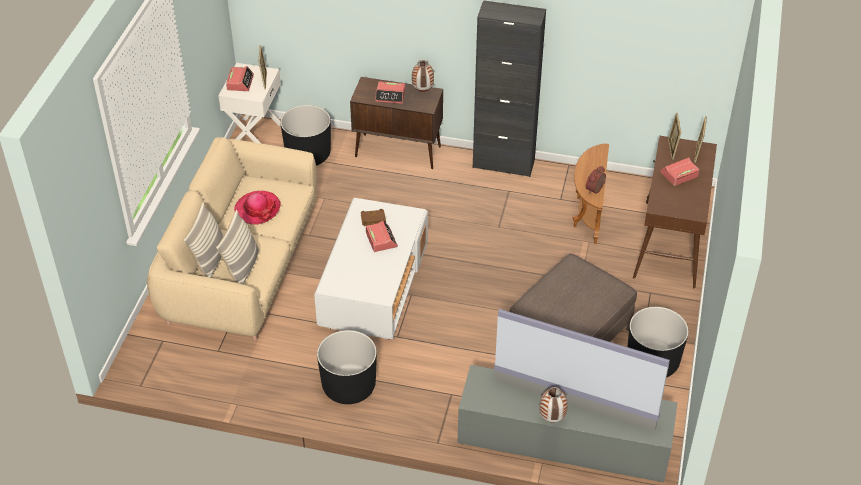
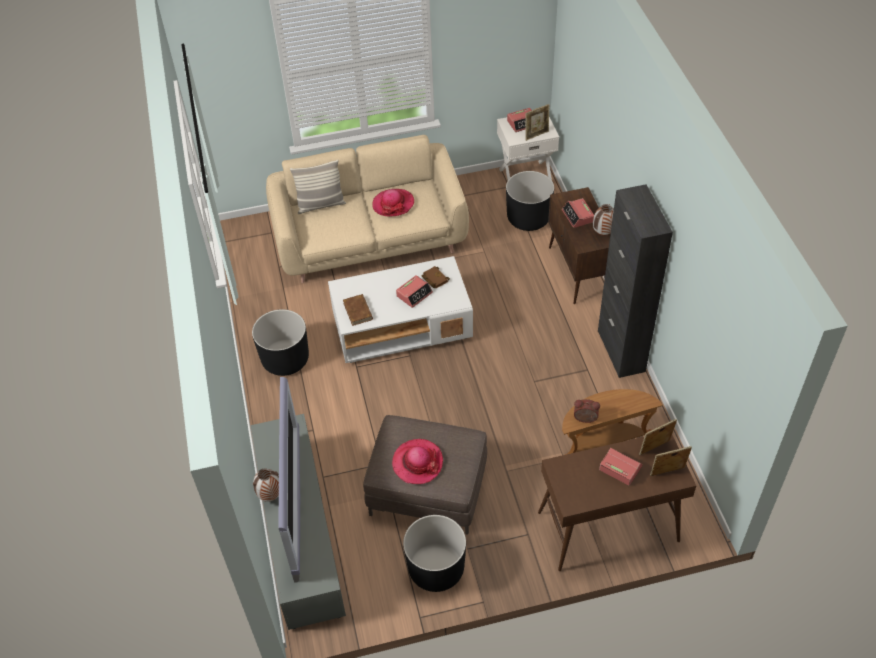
camera: 65 degrees right, 5 degrees up
(242, 268) = (323, 226): pillow -> none
(372, 284) = (358, 311): none -> brown book
(580, 303) = (417, 463): none -> hat

